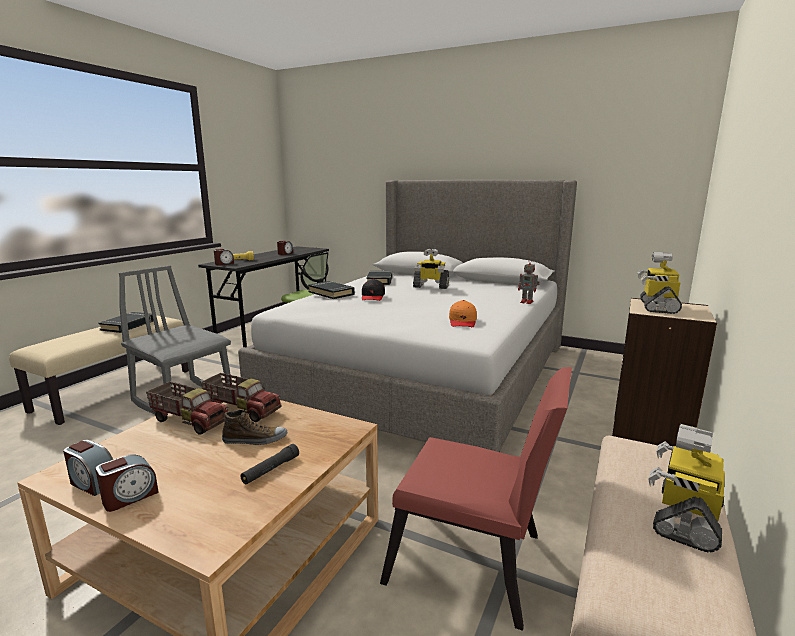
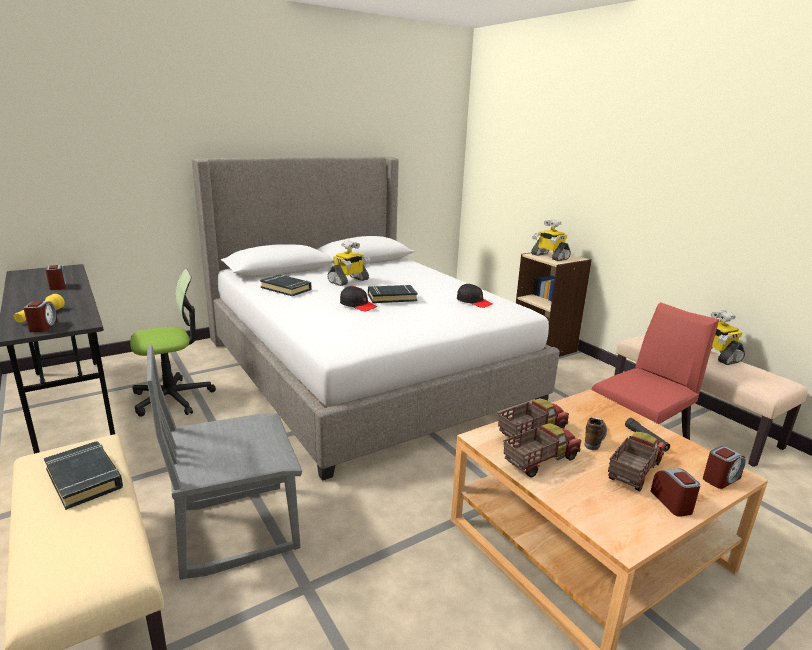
camera: 60 degrees left, 5 degrees up
(93, 483) = (644, 521): alarm clock -> alarm clock (721, 478)
(189, 468) = (633, 471): none -> toy truck
(331, 293) = (316, 315): black book -> black book (392, 297)
(462, 321) = (474, 302): orange cap -> black cap
(527, 302) = (444, 274): toy robot -> none

